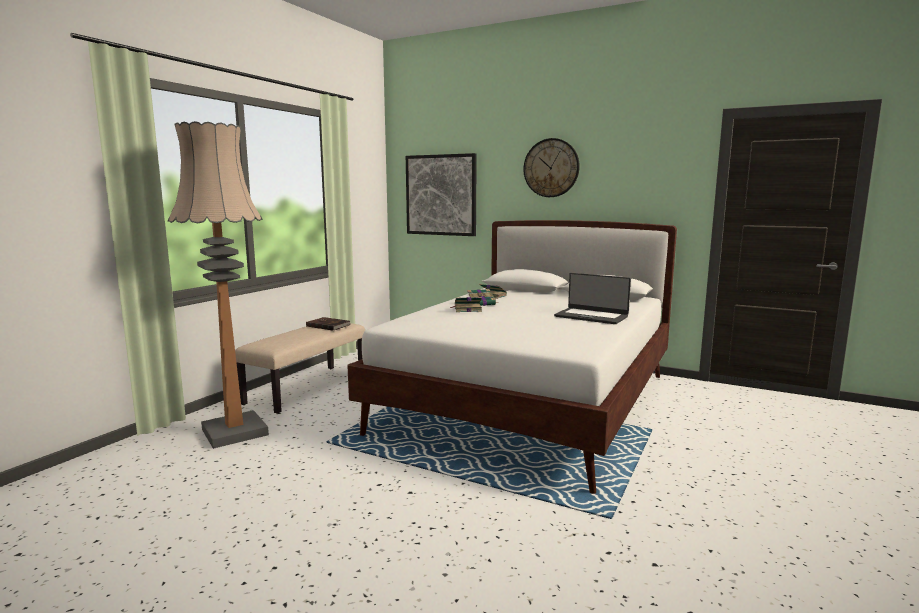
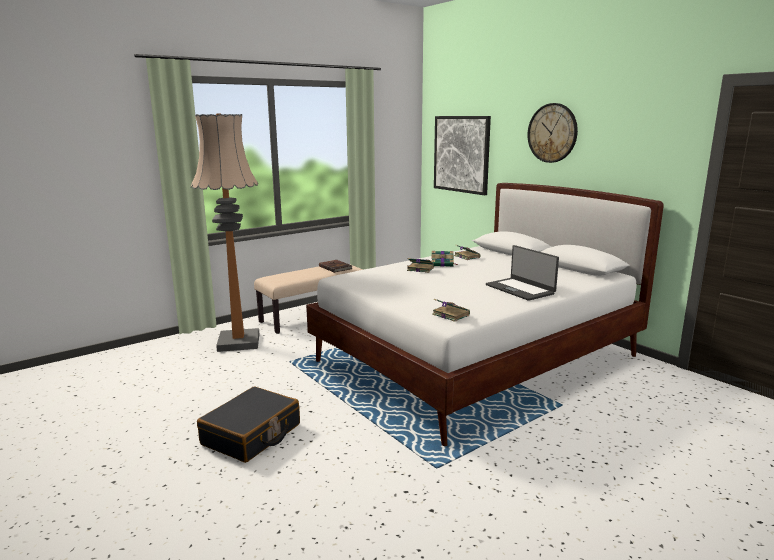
camera: 25 degrees right, 5 degrees up
(363, 538) = (252, 435): none -> black suitcase
(568, 344) = (450, 314): none -> book

